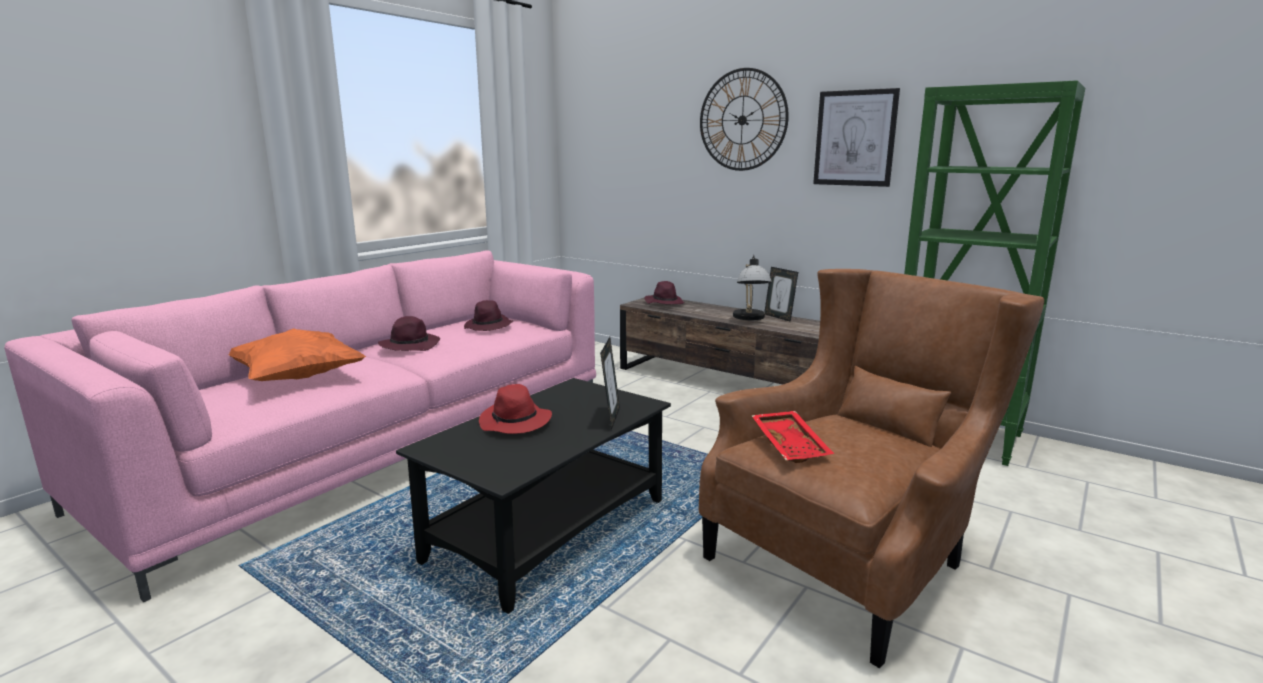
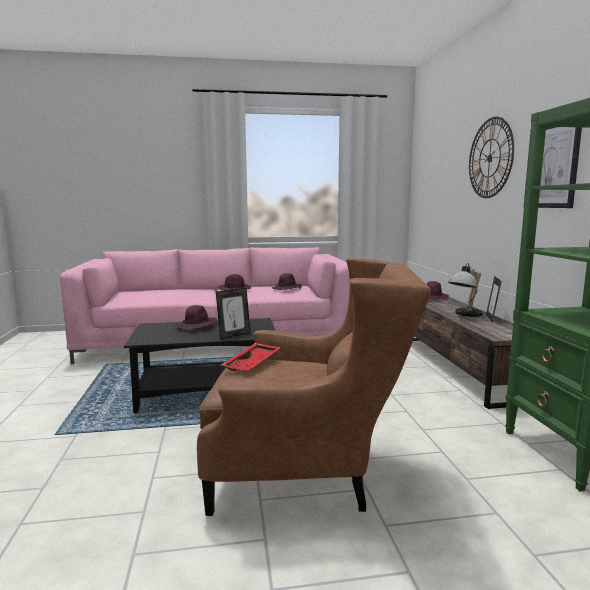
camera: 45 degrees right, 5 degrees down
(298, 378) = (168, 293): orange pillow -> none
(516, 422) = (196, 326): red hat -> purple hat

